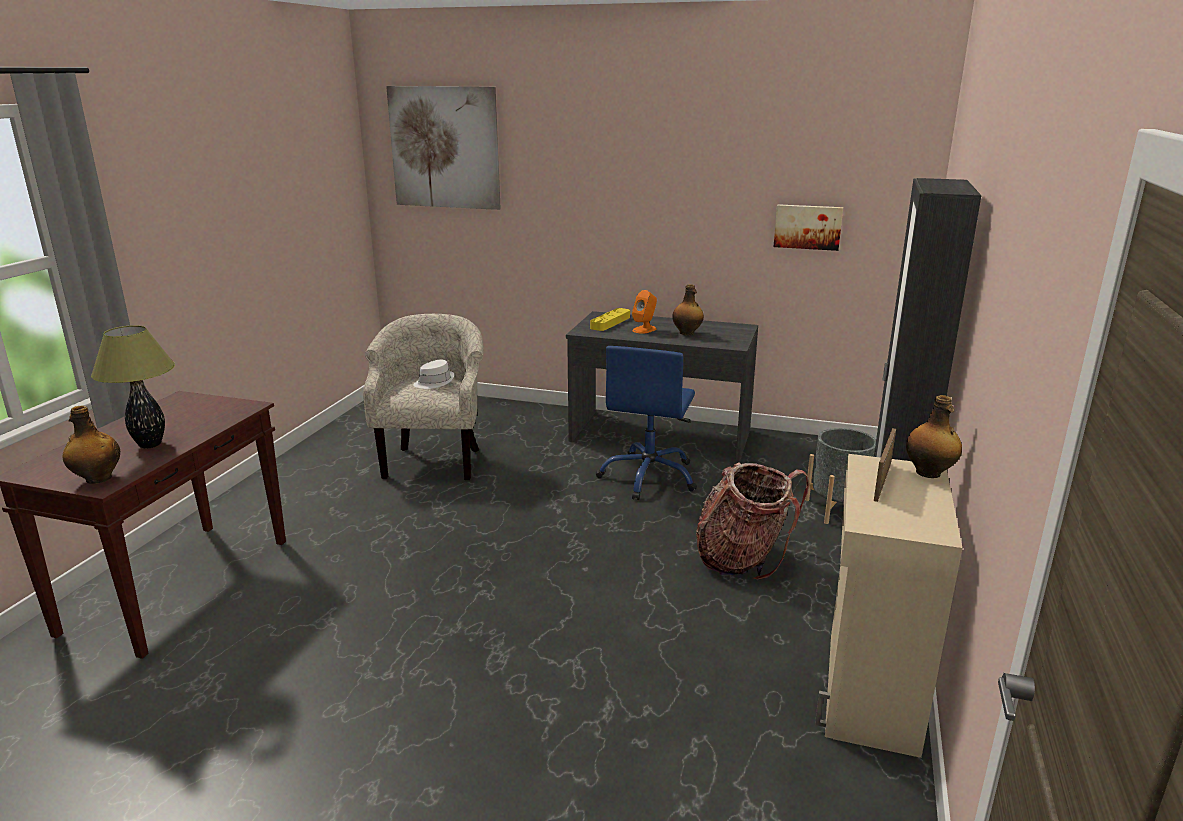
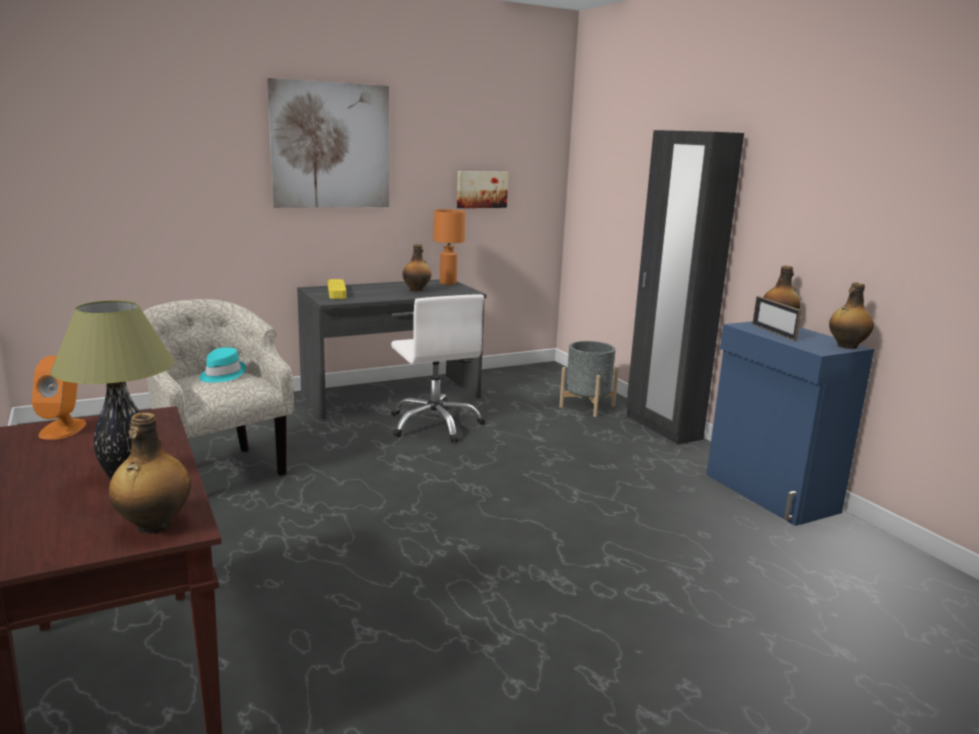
camera: 45 degrees left, 5 degrees down
(434, 382) = (221, 374): white hat -> turquoise hat
(444, 148) = (100, 115): picture -> picture (330, 146)
(644, 329) = (378, 292): orange speaker -> orange speaker (63, 429)
(649, 477) = (435, 424): blue office chair -> white office chair
(739, 330) = (448, 283): none -> orange table lamp
(743, 559) = (590, 453): backpack -> none
(868, 690) = (770, 493): beige cabinet -> blue cabinet
(927, 531) = (846, 346): none -> bottle

